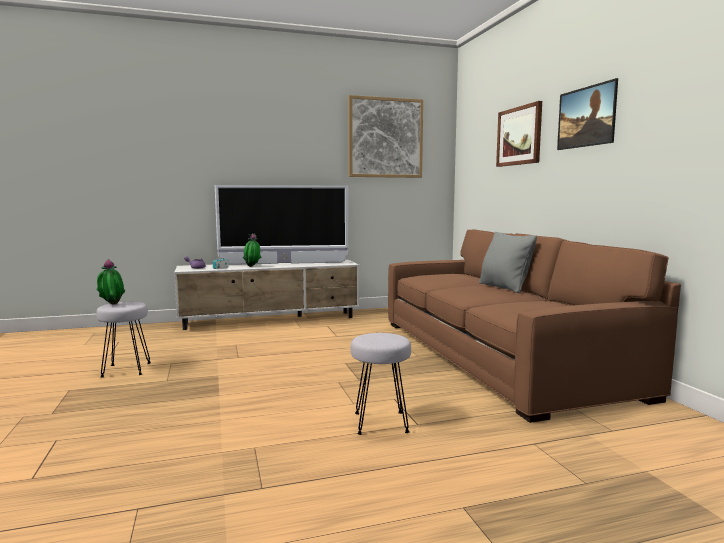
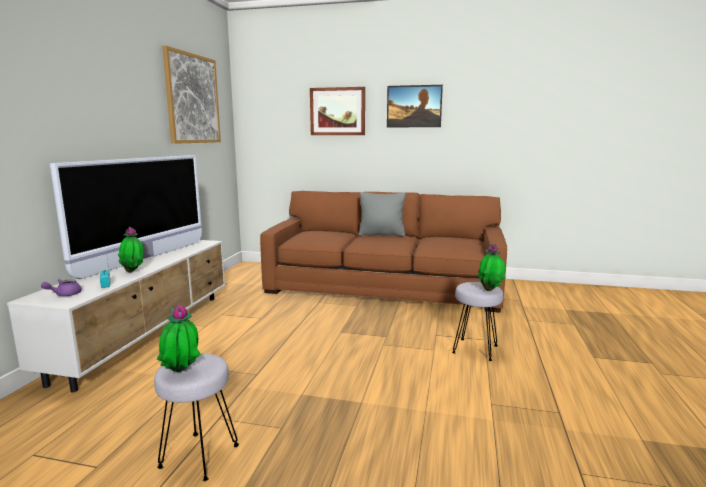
camera: 60 degrees left, 5 degrees up
(376, 343) = (490, 290): none -> potted plant

